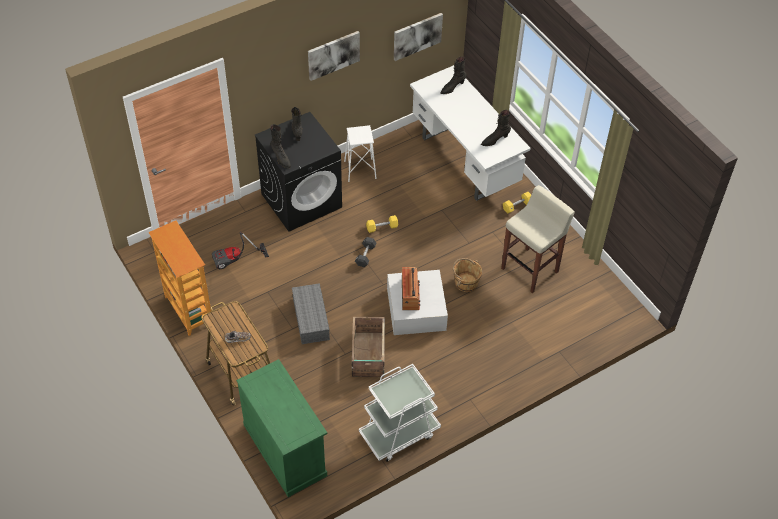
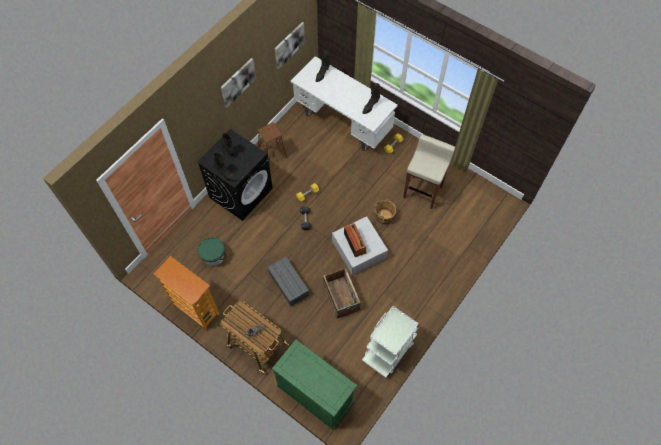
camera: 20 degrees left, 10 degrees up
(236, 260) = (214, 257): vacuum cleaner -> green bucket
(360, 170) = (272, 154): white stool -> brown stool

